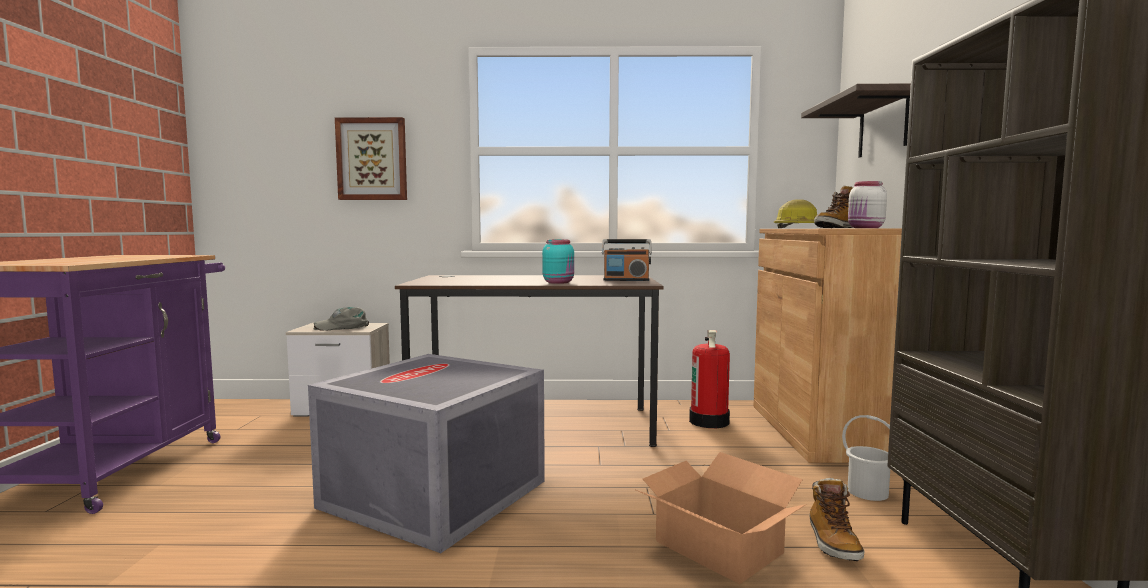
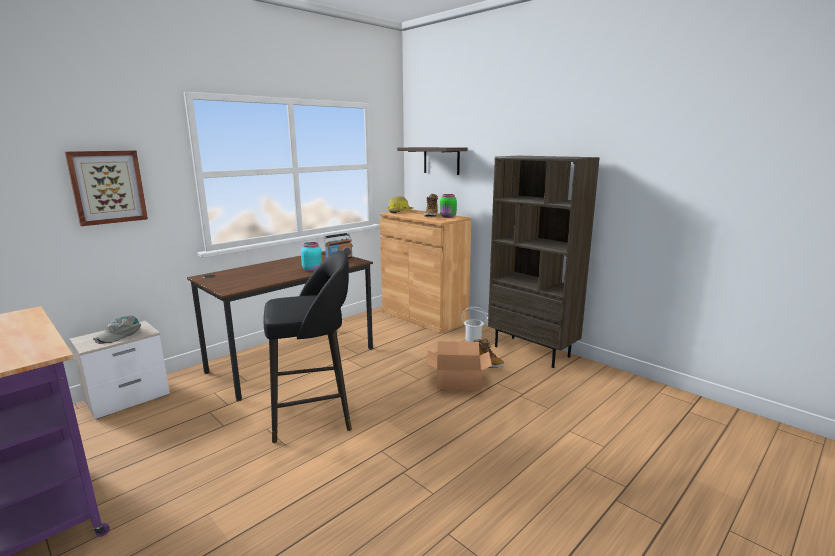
camera: 45 degrees left, 10 degrees up
(435, 495) = (314, 416): grey storage box -> black stool
(709, 422) = (375, 326): fire extinguisher -> none
(865, 228) = (448, 217): white jar -> green jar

